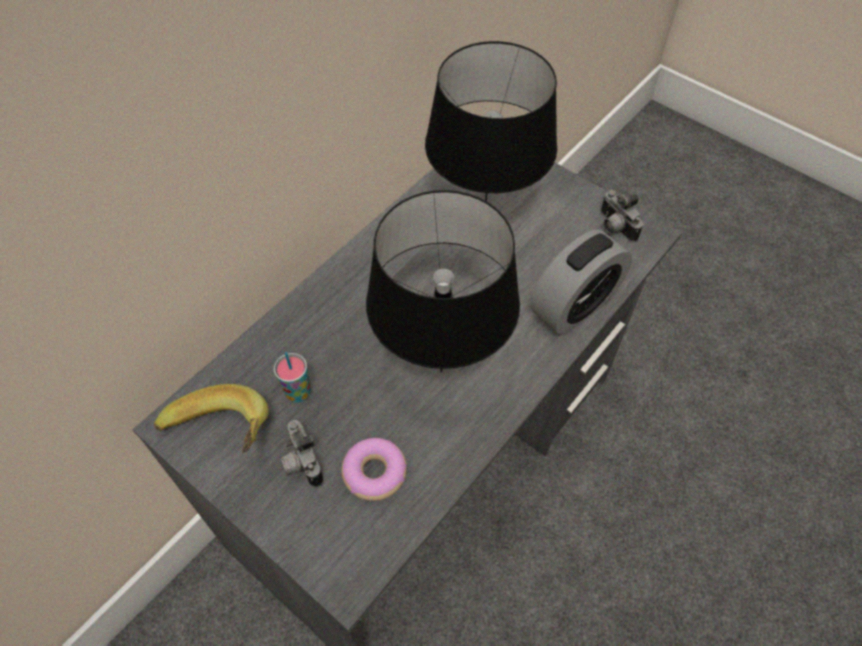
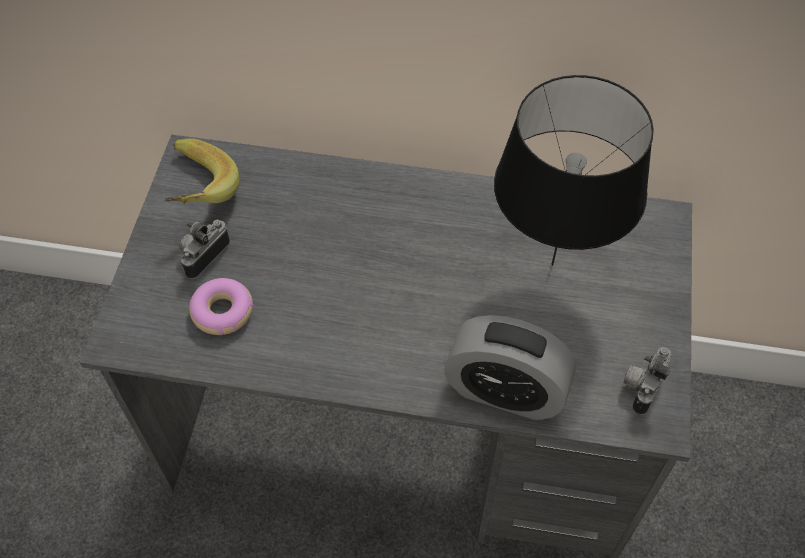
camera: 60 degrees right, 0 degrees up
(298, 392) = (266, 219): cup -> none
(442, 370) = (355, 312): black table lamp -> none

